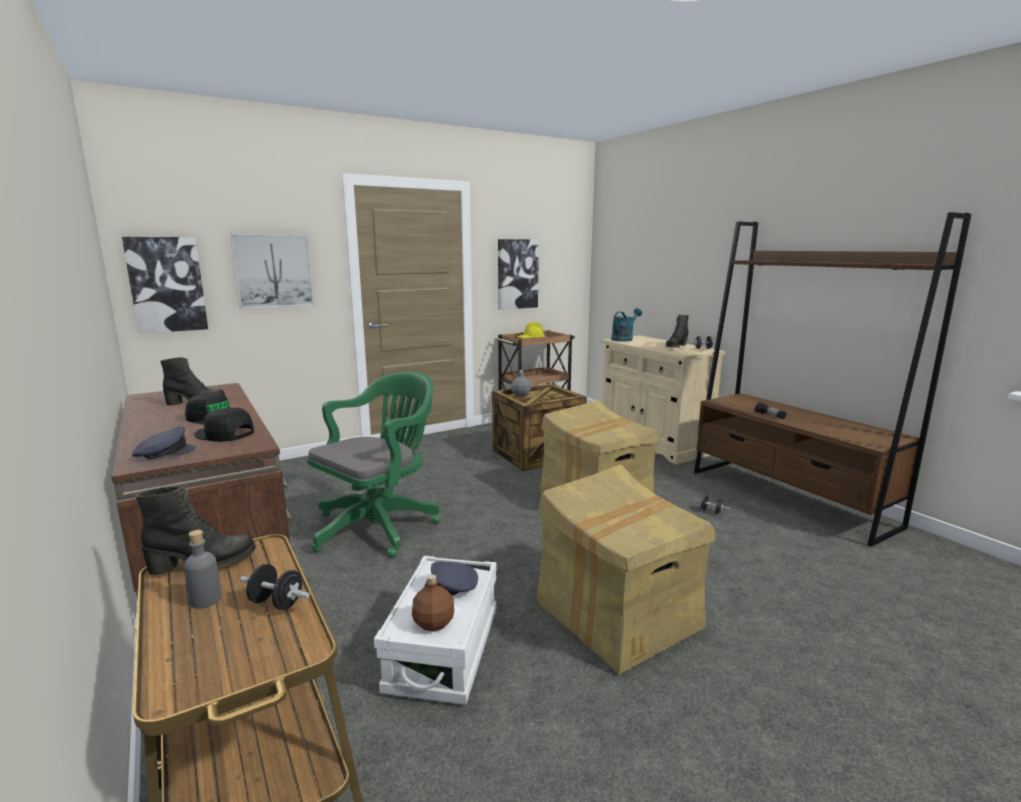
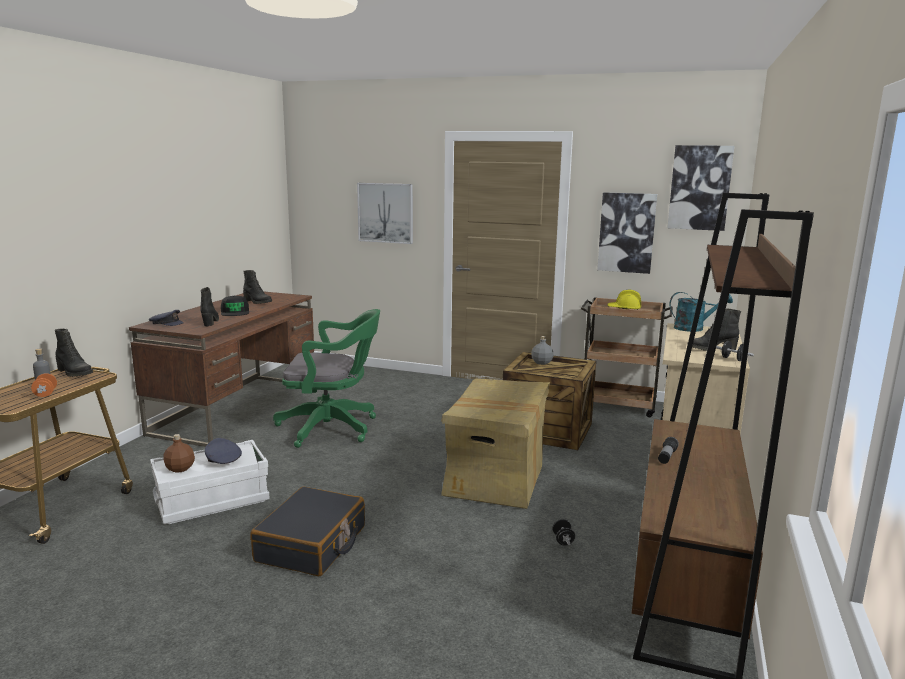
camera: 50 degrees right, 0 degrees up
(167, 284) = (318, 218): picture -> picture (699, 188)
(225, 434) = (210, 321): black cap -> black boot
(276, 603) = (45, 394): black dumbbell -> orange dumbbell
(616, 615) = (312, 544): cardboard box -> black suitcase

